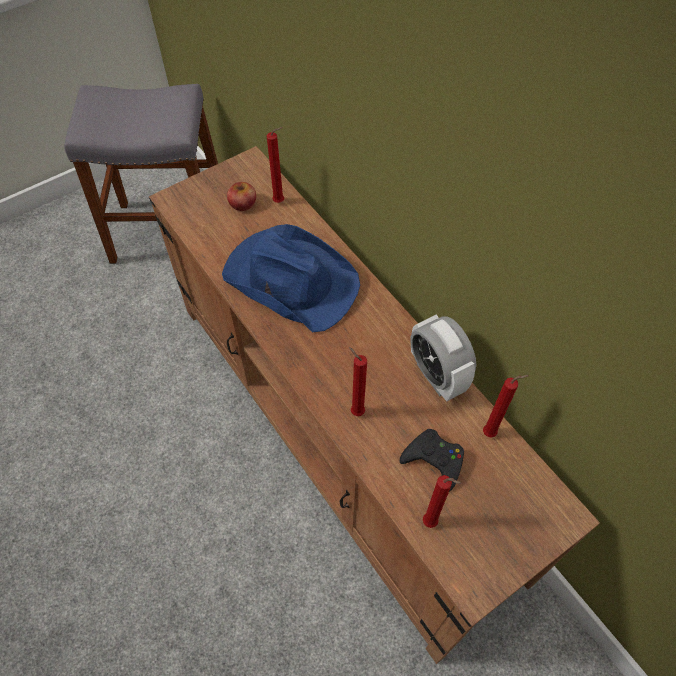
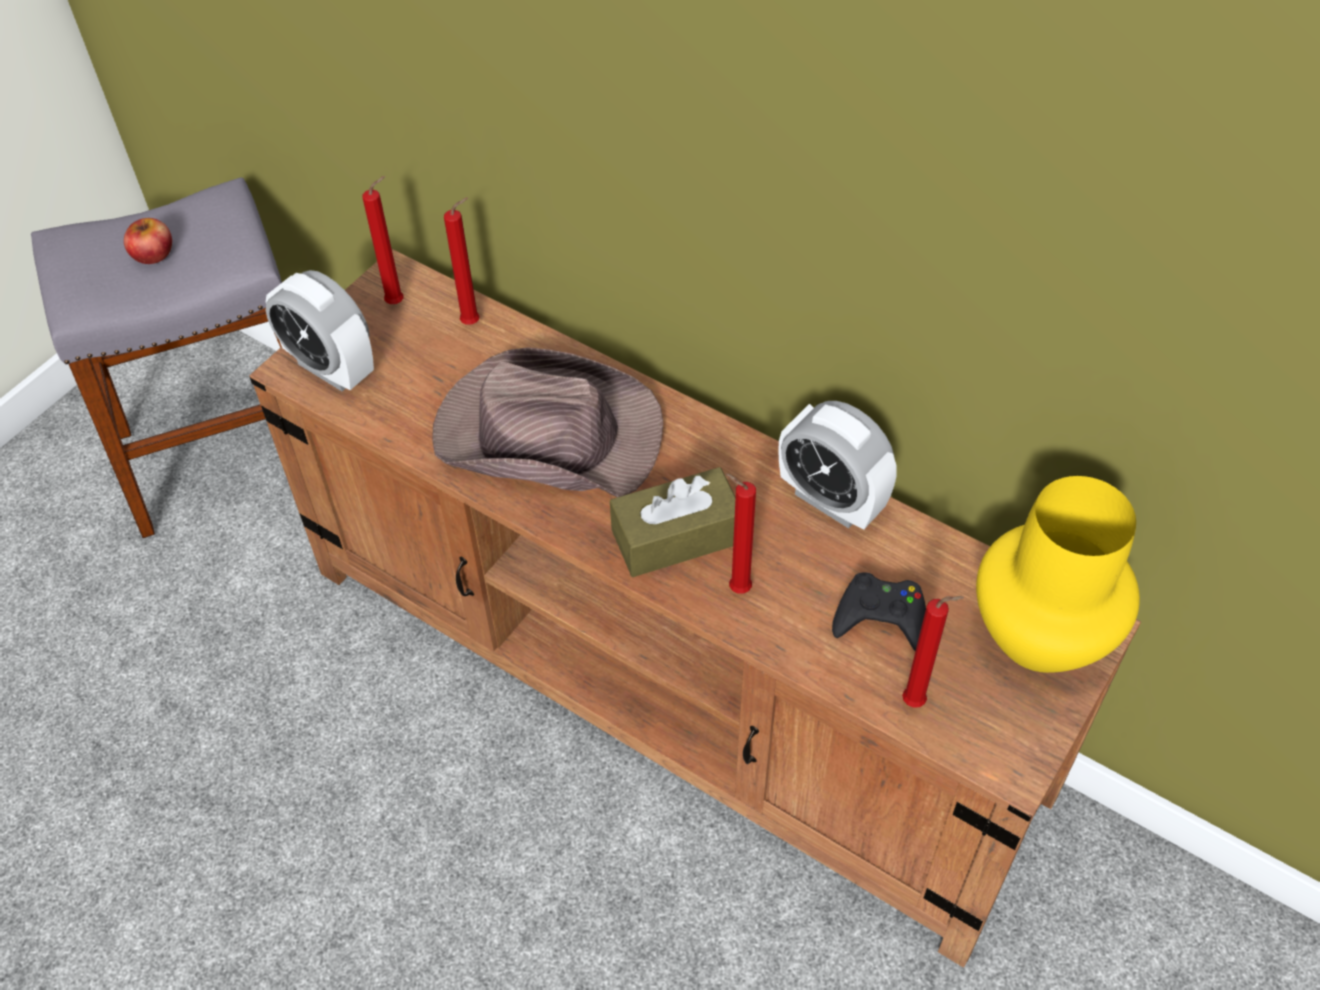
camera: 20 degrees left, 5 degrees down
(192, 205) = (331, 368): none -> alarm clock
(242, 203) = (413, 342): apple -> apple (153, 253)
(290, 279) = (546, 433): blue hat -> brown hat
(335, 367) = (676, 537): none -> brown tissue box
(491, 433) = (944, 554): red candle -> red candle (398, 302)
(528, 509) = (1039, 636): none -> yellow vase

